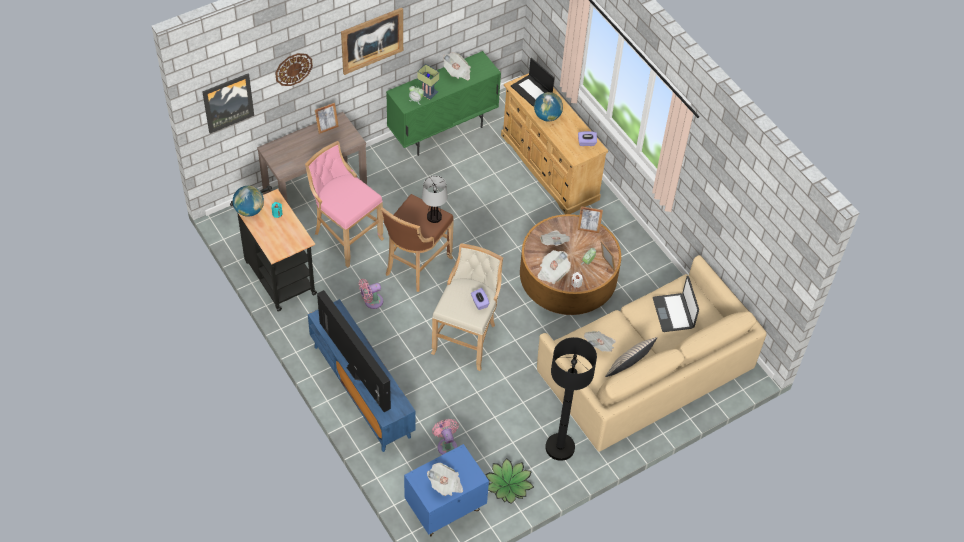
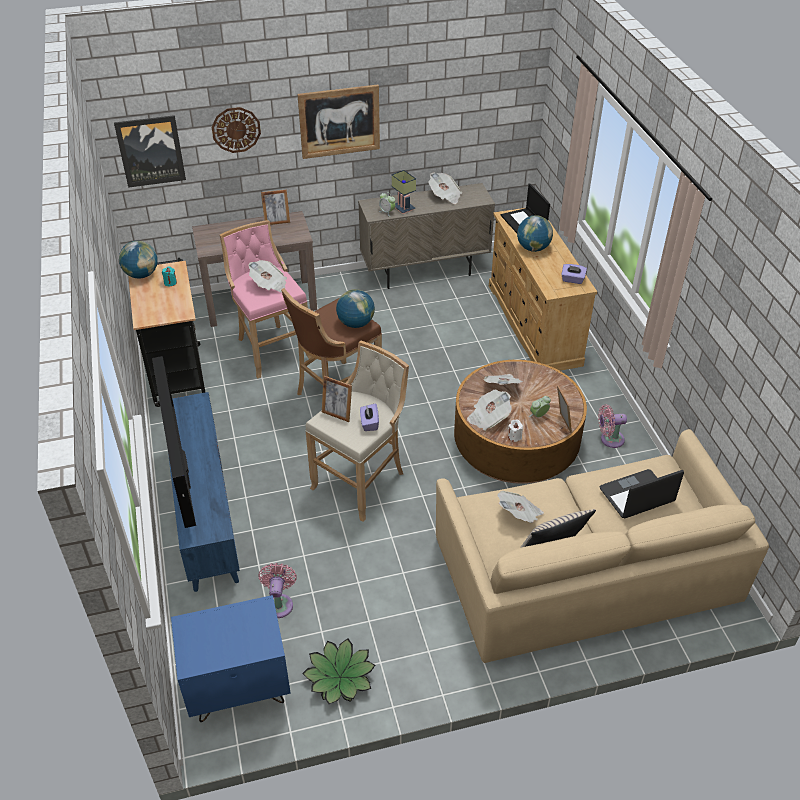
camera: 20 degrees right, 10 degrees down
(371, 301) = (267, 418): pink fan -> pink fan (609, 439)
(434, 217) = (356, 323): table lamp -> globe
(442, 131) = (425, 272): green cabinet -> beige cabinet
(445, 485) = (220, 646): newspaper -> newspaper (269, 285)
(560, 447) = (431, 643): black floor lamp -> none
(588, 229) = (552, 380): picture frame -> picture frame (337, 414)
(673, 313) = (637, 496): laptop -> laptop turned 60 degrees clockwise

